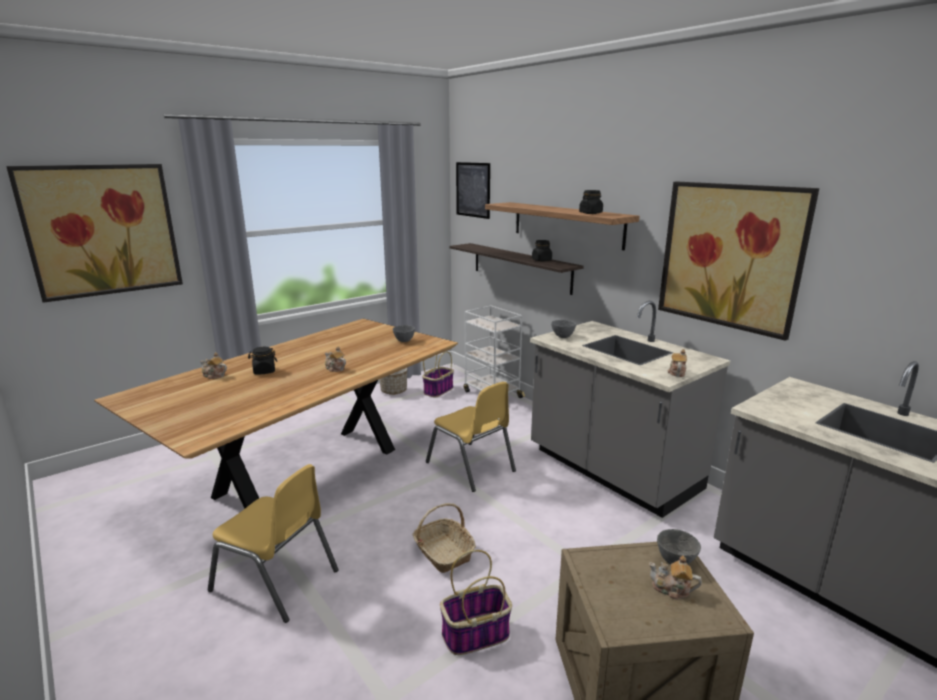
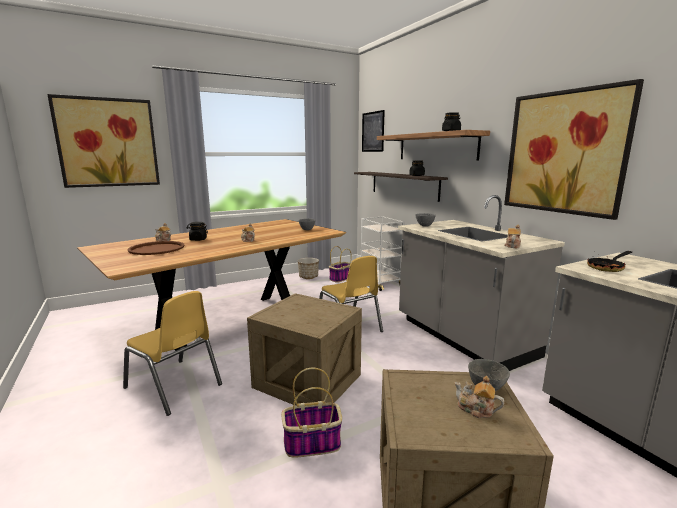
camera: 10 degrees right, 5 degrees down
(217, 395) = (157, 249): none -> brown tray
(443, 552) = (307, 381): basket -> crate
(784, 406) = (608, 268): none -> frying pan

